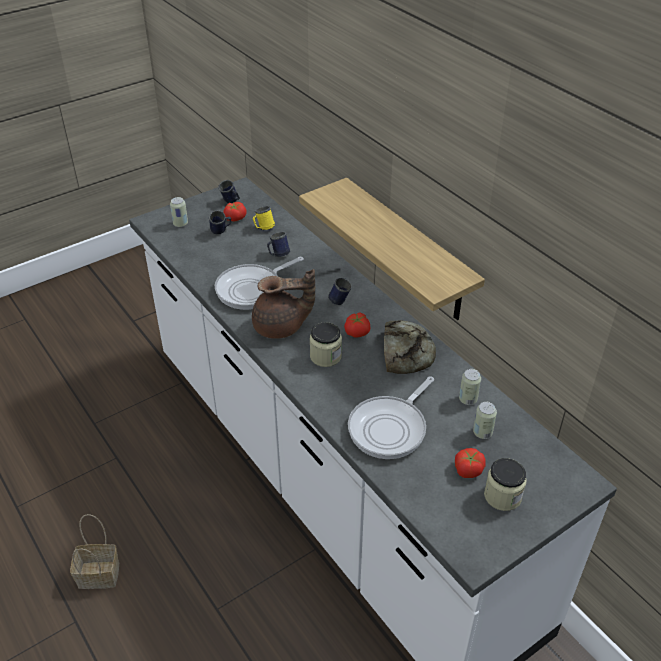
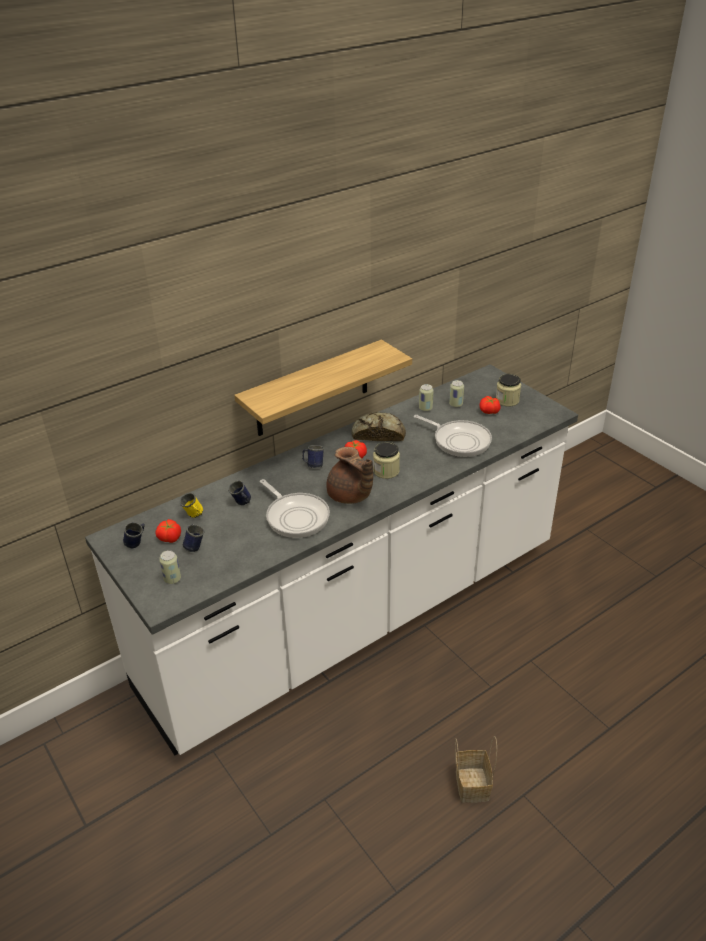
camera: 90 degrees left, 5 degrees down
(281, 327) = (350, 496): brown teapot -> brown teapot turned 150 degrees clockwise

